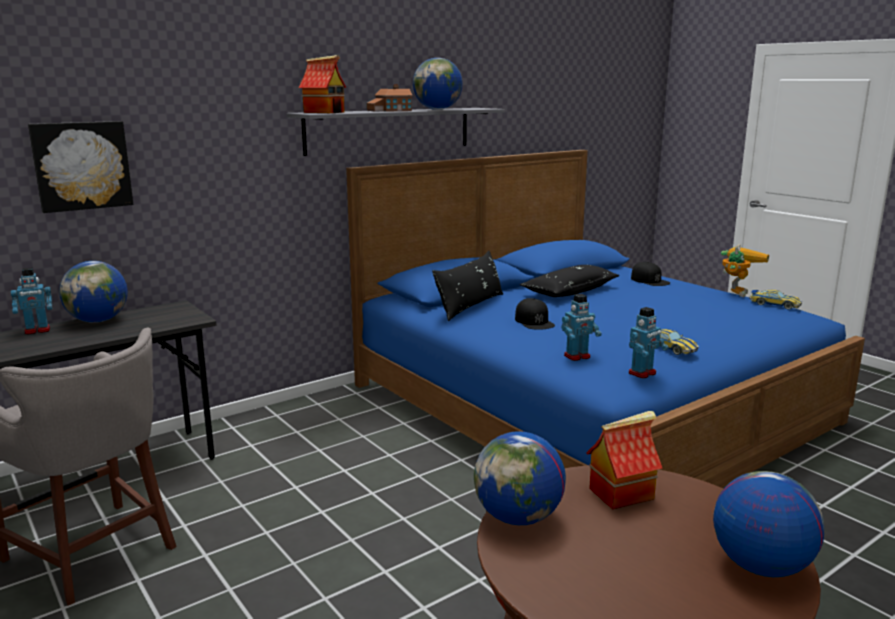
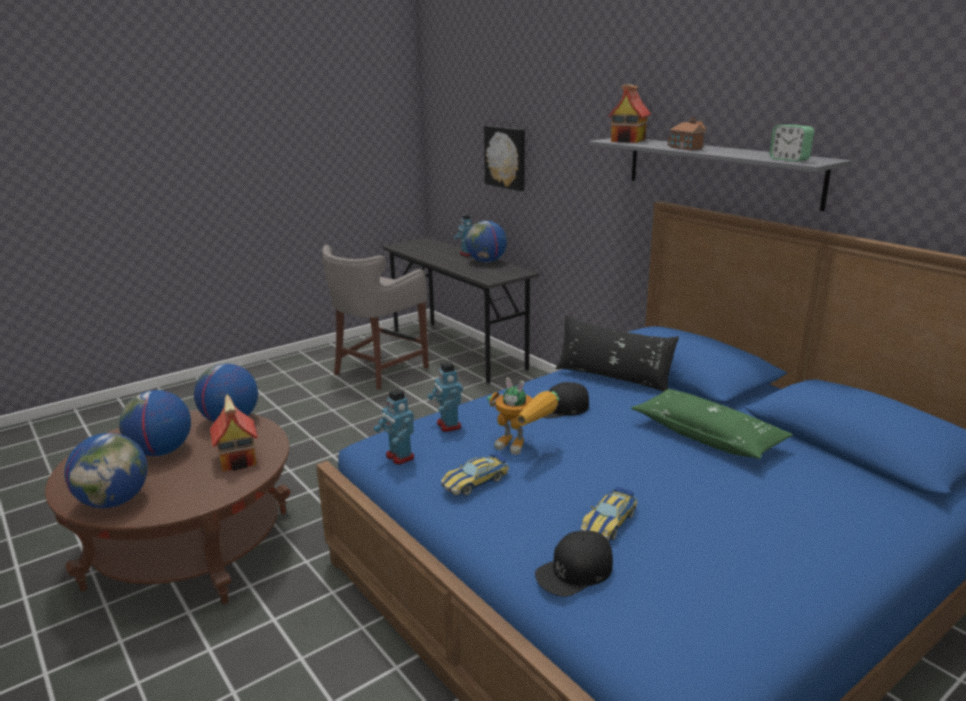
camera: 90 degrees right, 5 degrees up
(438, 109) = (740, 154): globe -> globe (161, 451)
(473, 108) = (789, 159): none -> alarm clock
(570, 291) = (707, 436): black pillow -> green pillow
(650, 280) = (823, 510): black cap -> black cap (575, 571)
(736, 291) = (816, 606): toy robot -> toy robot (523, 448)
(774, 304) = (734, 636): toy car -> toy car (609, 522)

